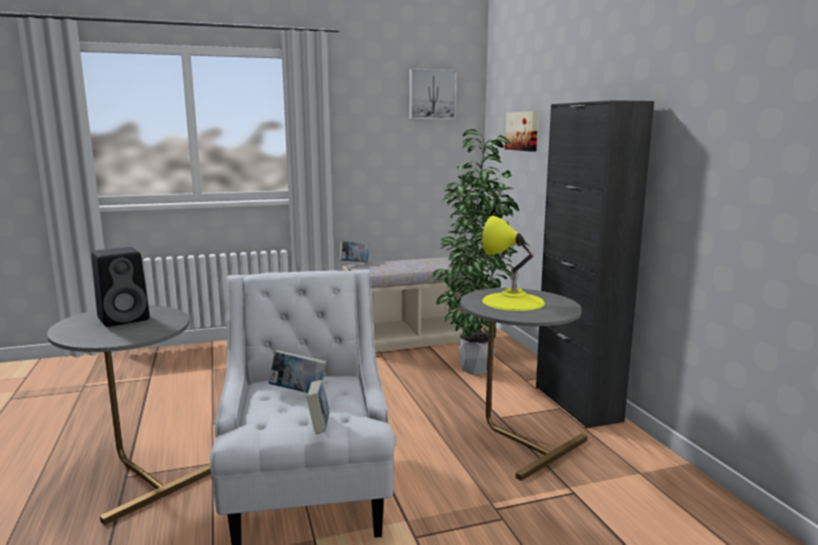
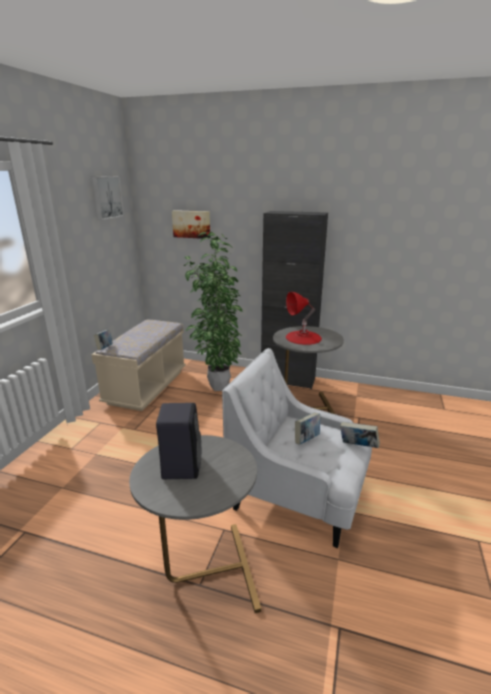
camera: 55 degrees left, 10 degrees up
(513, 301) = (303, 337): yellow table lamp -> red table lamp

